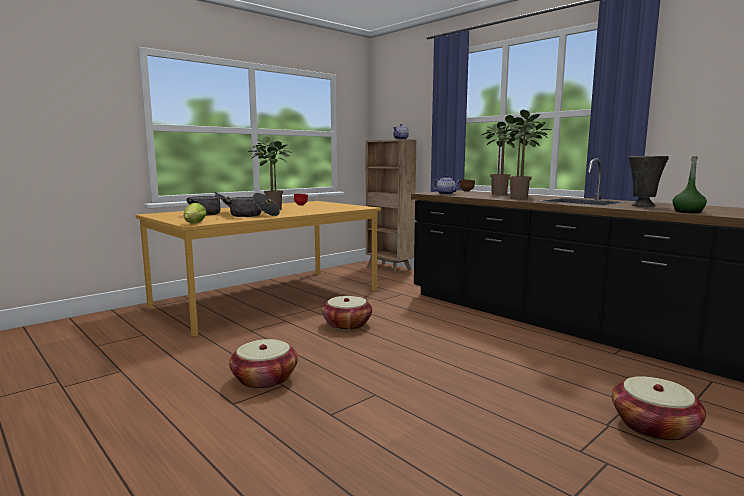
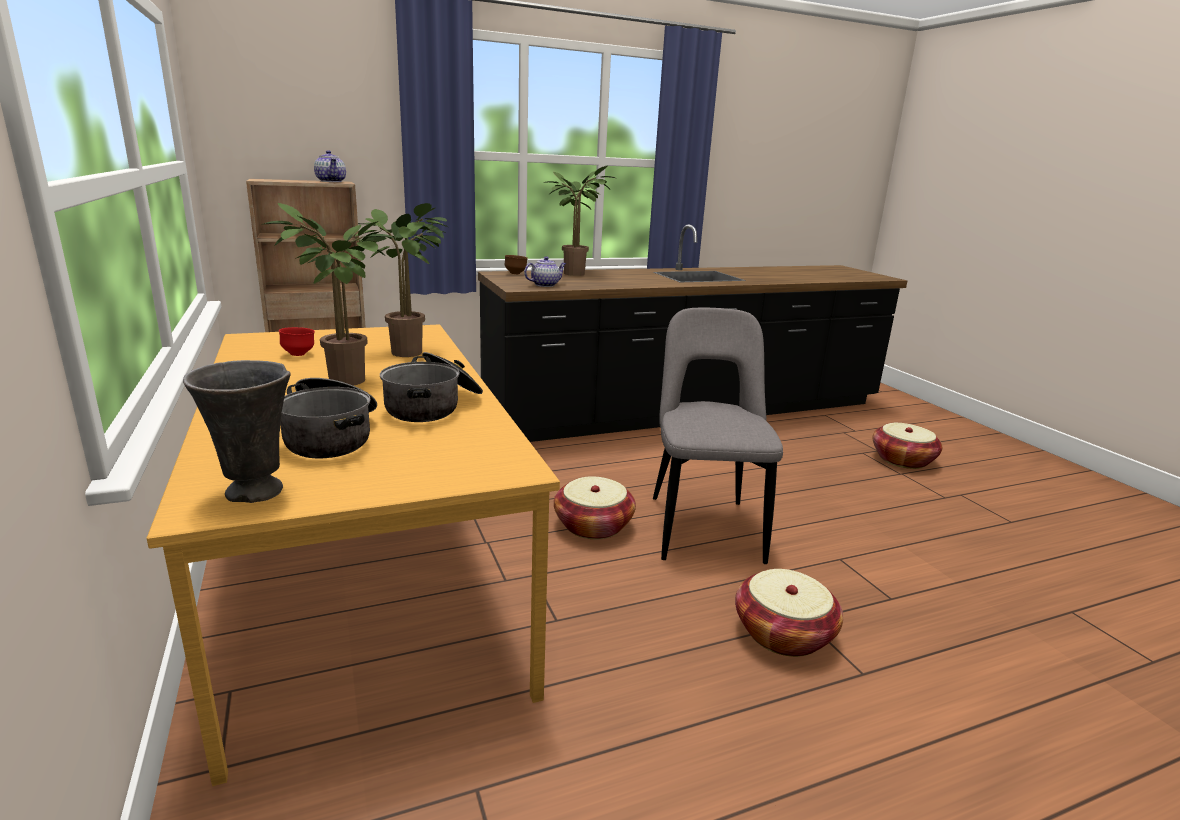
camera: 70 degrees left, 10 degrees up
(193, 224) = (523, 467): lettuce -> none
(377, 349) = (703, 526): none -> grey chair
(522, 198) = (651, 281): potted plant -> potted plant (412, 352)
(643, 206) = (761, 276): grey vase -> grey vase (255, 493)
(688, 212) = (812, 279): green bottle -> none

